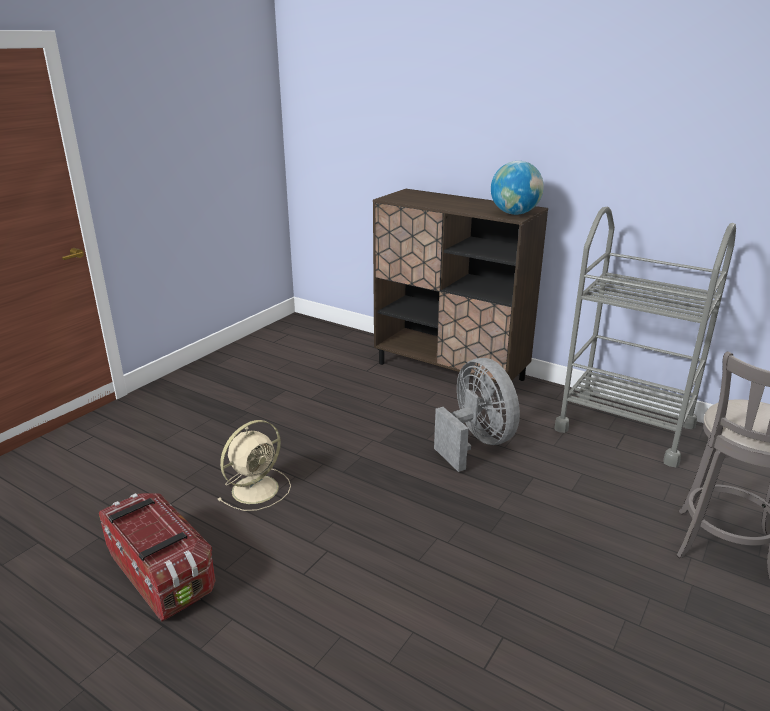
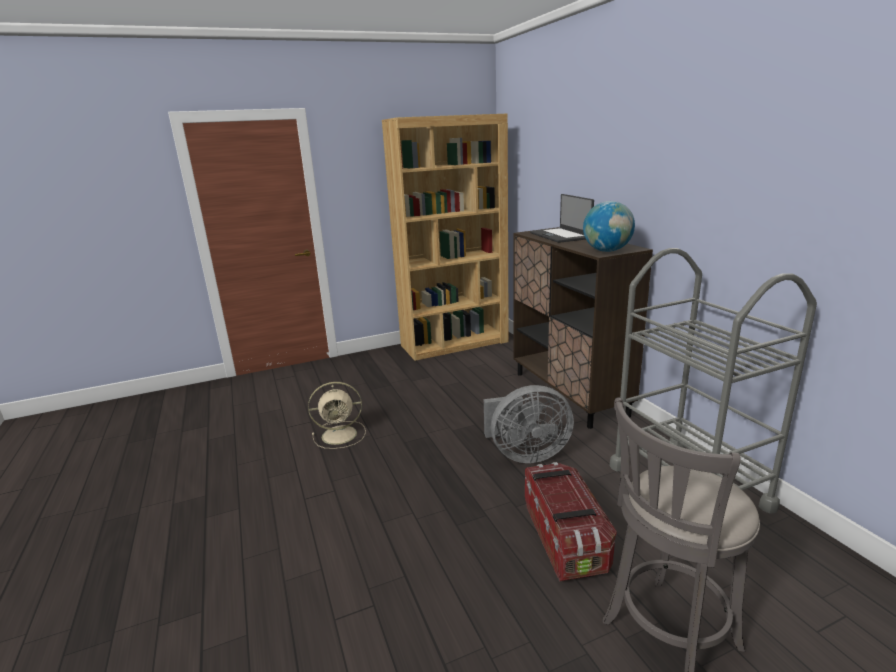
camera: 35 degrees right, 5 degrees down
(161, 572) = (238, 465): storage box -> storage box (564, 537)
(269, 344) = (455, 343): none -> brown bookcase
(432, 199) = (560, 236): none -> laptop
(476, 443) = (525, 454): grey fan -> grey fan turned 75 degrees clockwise

